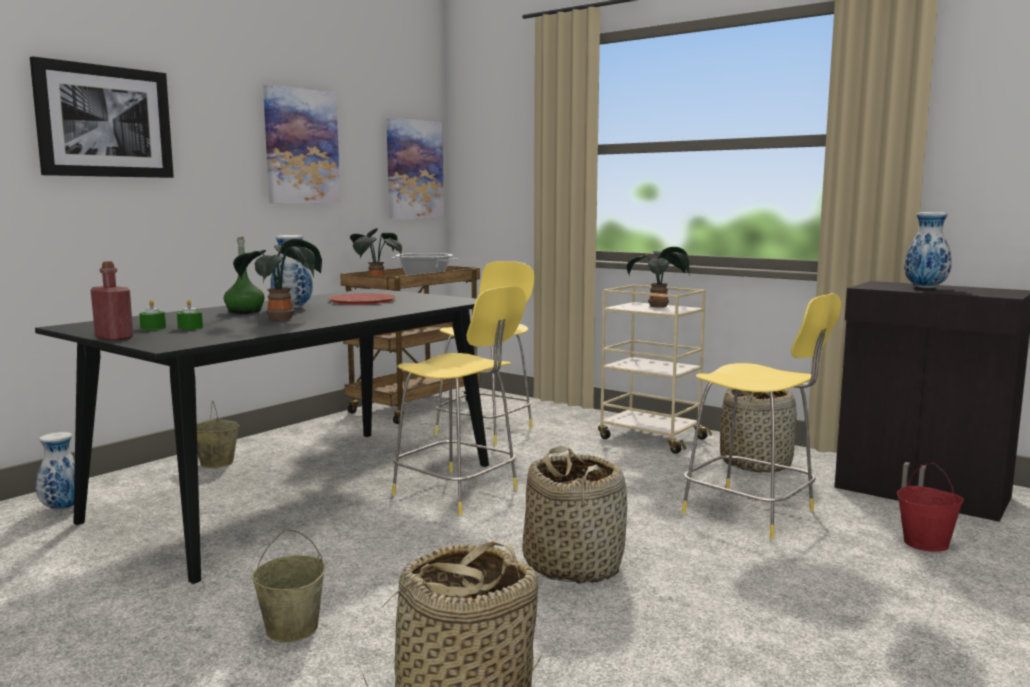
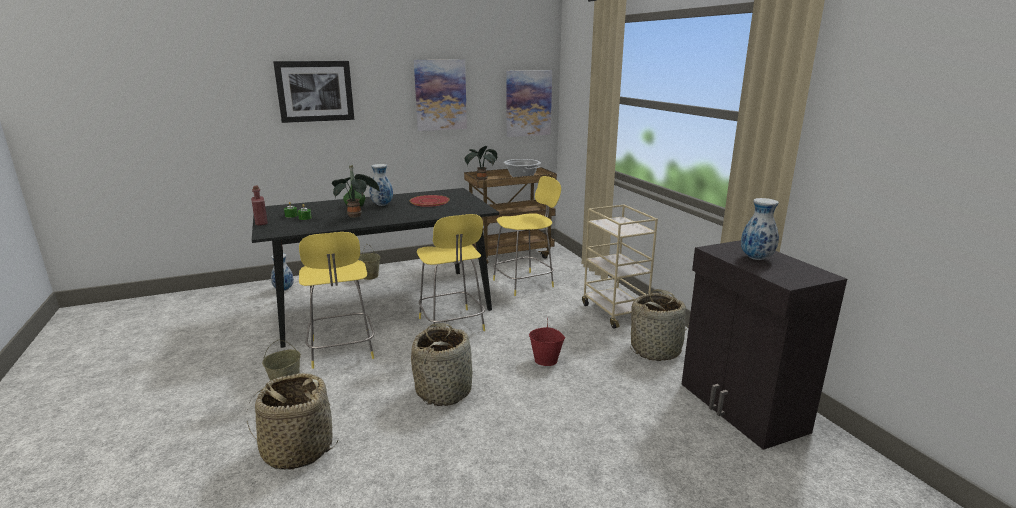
camera: 30 degrees right, 10 degrees up
(659, 307) = (626, 225): potted plant -> none
(752, 513) = (593, 388): yellow stool -> yellow stool (342, 350)
(926, 543) = (675, 448): red bucket -> red bucket (546, 360)

